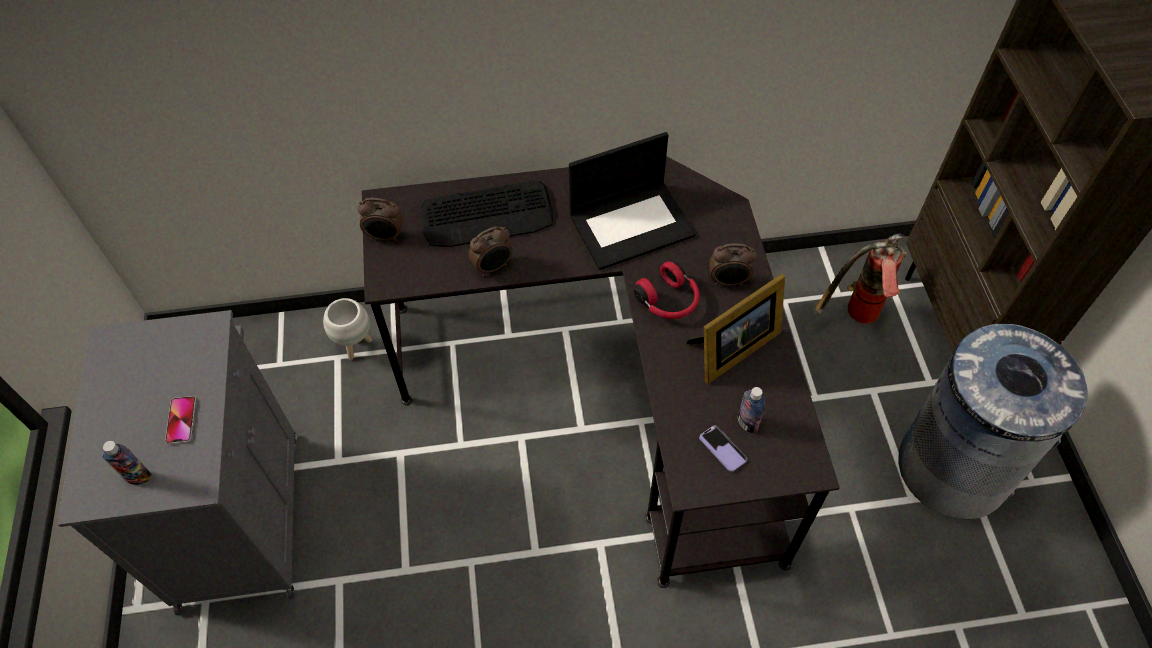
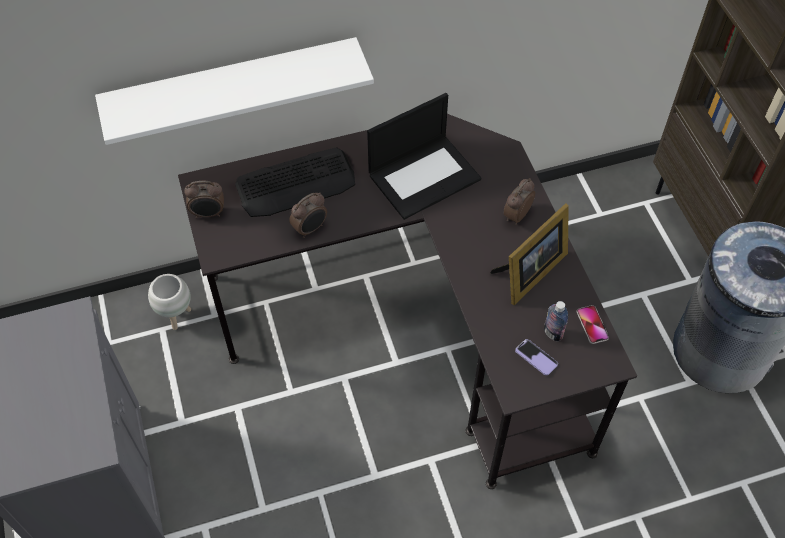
camera: 10 degrees left, 0 degrees up
(138, 477) = (42, 451): bottle -> none
(181, 420) = (69, 398): phone -> phone (592, 325)
(424, 98) = (232, 87): none -> white shelf
(668, 301) = (468, 239): red headphones -> none
(728, 281) = (516, 215): alarm clock -> alarm clock turned 135 degrees clockwise
(853, 317) = (616, 232): fire extinguisher -> none

